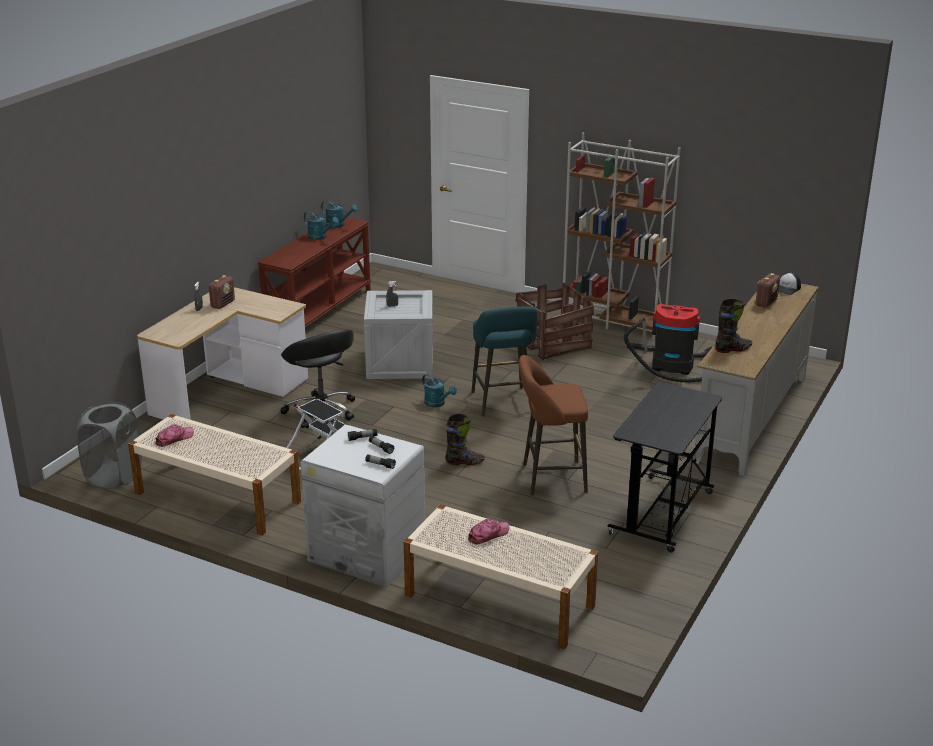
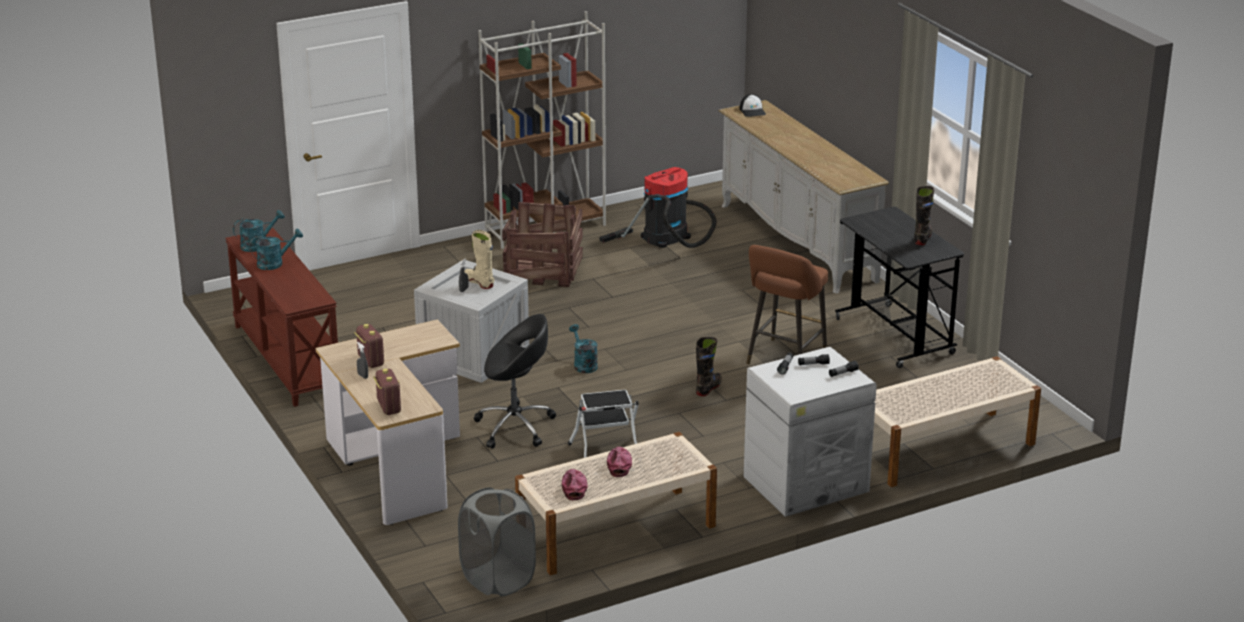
camera: 55 degrees left, 0 degrees up
(410, 307) = (479, 282): none -> beige boot
(437, 404) = (583, 364): turquoise watering can -> turquoise watering can turned 105 degrees counterclockwise
(488, 535) = (926, 390): cap -> cap (619, 464)
(503, 403) = (627, 334): turquoise stool -> none
(733, 349) = (832, 171): black boot -> black boot (923, 238)
(766, 303) = (767, 128): radio -> radio (388, 407)

